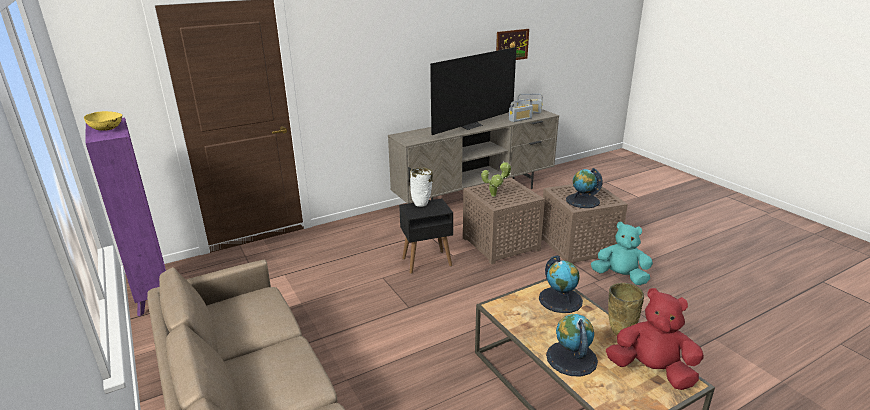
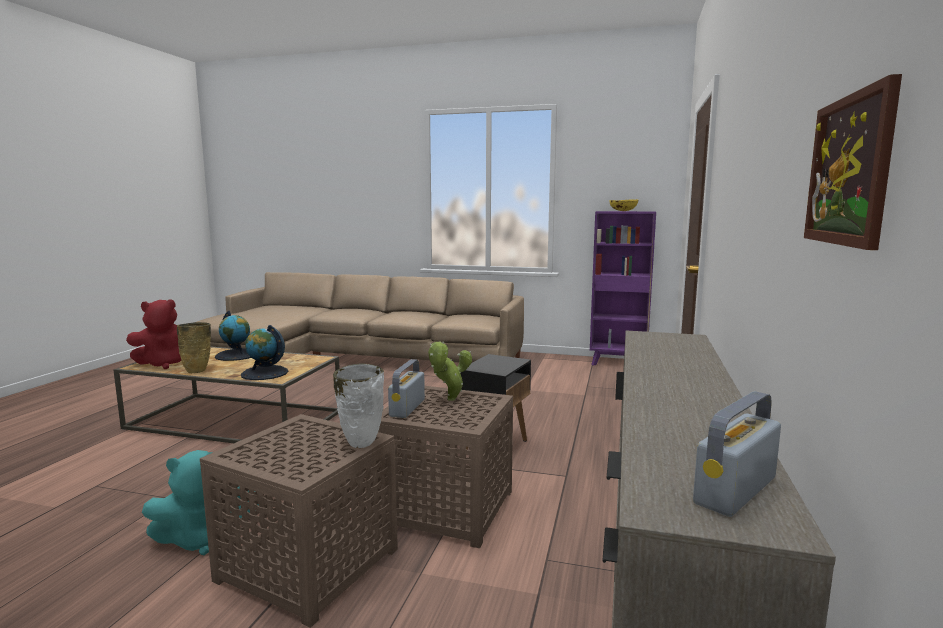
camera: 135 degrees right, 15 degrees down
(422, 204) = (509, 365): white vase -> white vase (360, 445)
(470, 125) = (678, 381): television -> none
(520, 119) = (658, 440): radio -> radio (407, 408)
(582, 201) = (297, 435): globe -> none

